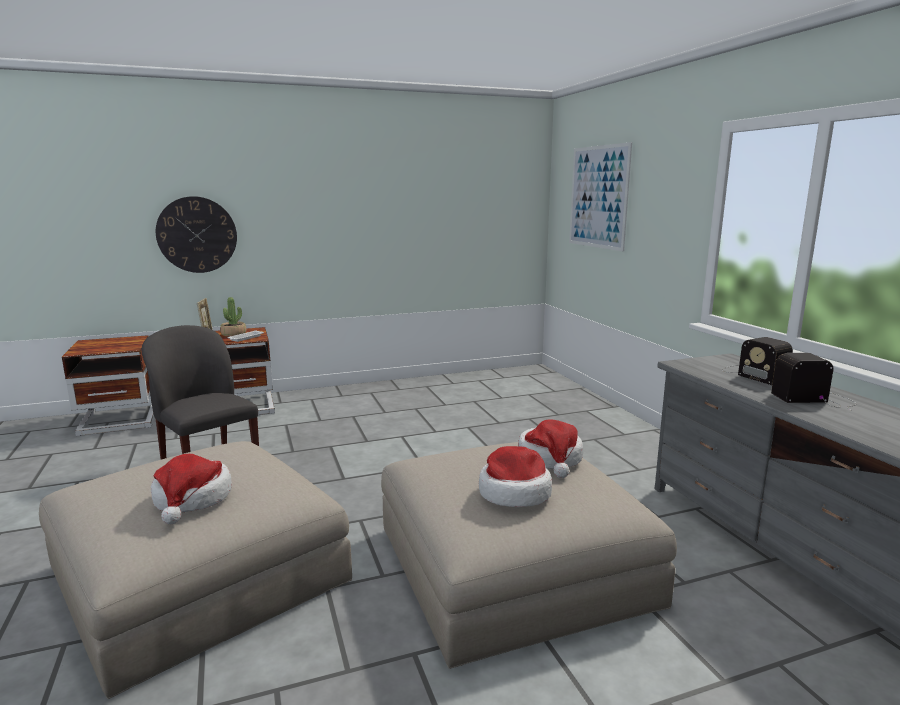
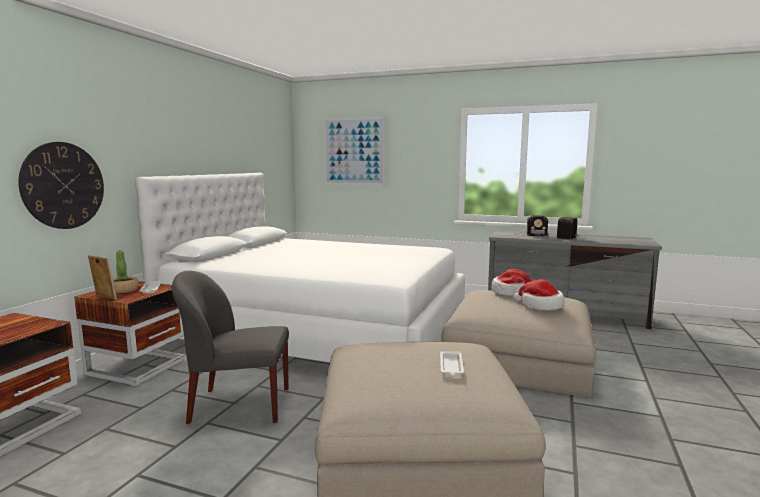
camera: 50 degrees left, 5 degrees down
(192, 499) = (451, 366): hat -> white tray
(409, 429) = (318, 331): none -> white bed

